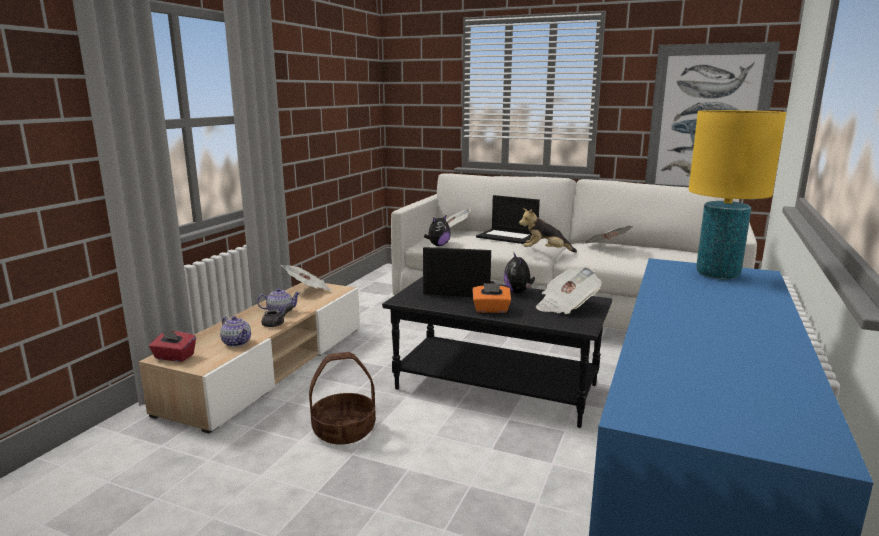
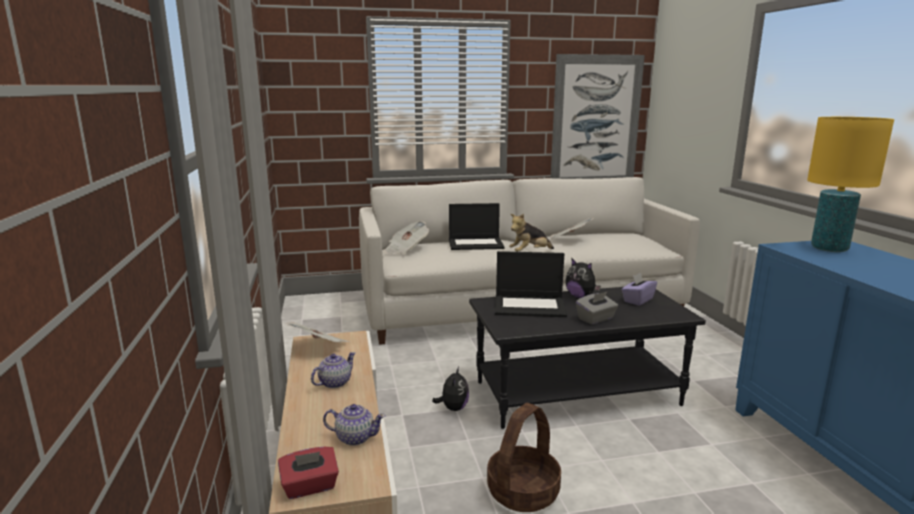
camera: 35 degrees left, 0 degrees up
(277, 323) = (358, 398): grey teapot -> none
(438, 245) = (420, 265): plush toy -> plush toy (453, 408)
(458, 289) = (530, 306): laptop -> laptop turned 150 degrees counterclockwise
(491, 310) = (596, 319): orange tissue box -> grey tissue box
(566, 306) = (637, 300): newspaper -> purple tissue box

